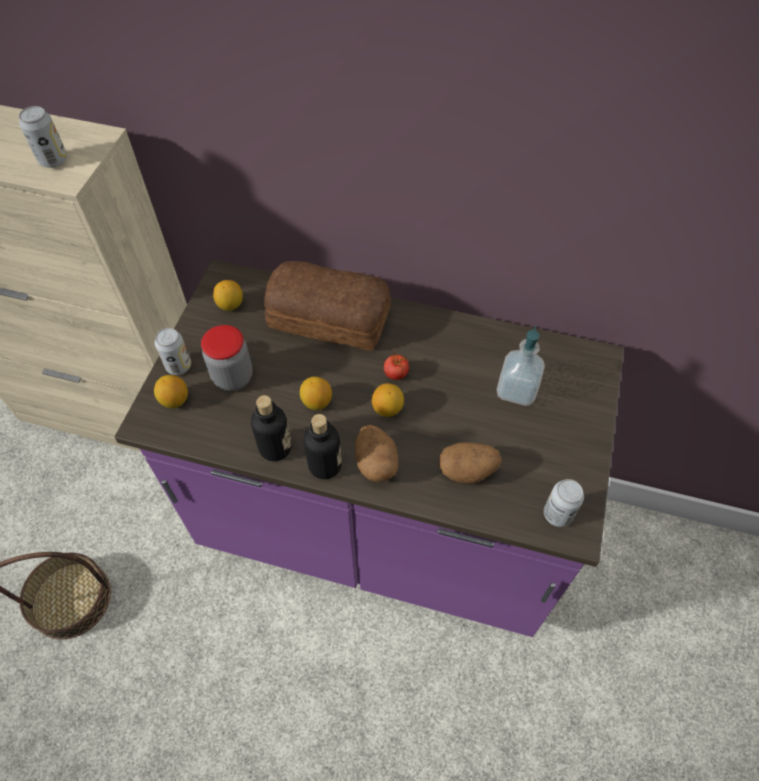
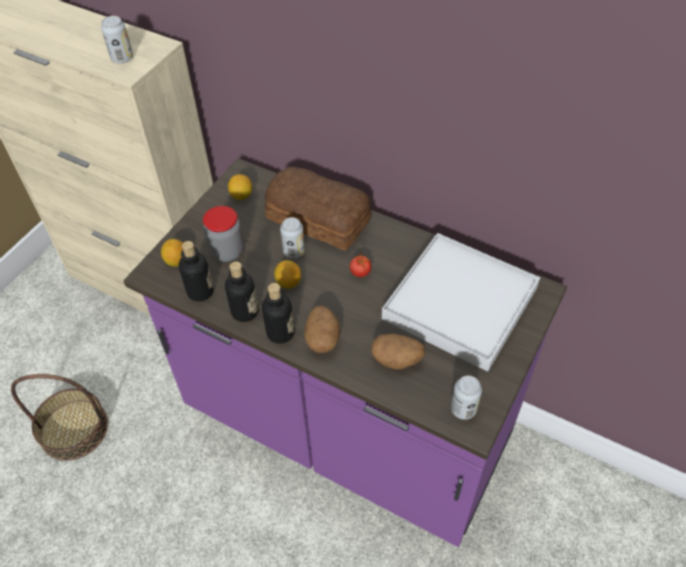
camera: 15 degrees right, 5 degrees down
(178, 366) = (187, 236): can -> can (294, 251)
(214, 433) = (200, 291): none -> bottle
(387, 408) = (345, 298): lemon -> none
(516, 390) = (459, 304): soap dispenser -> white tray

